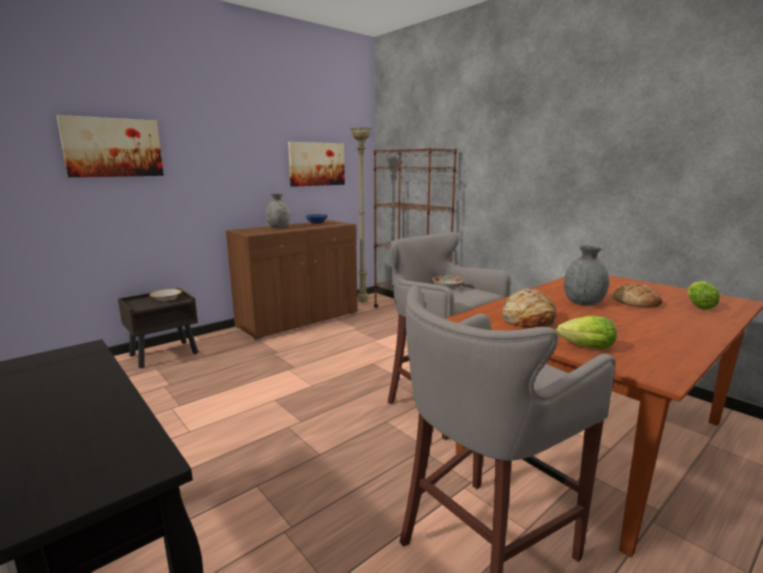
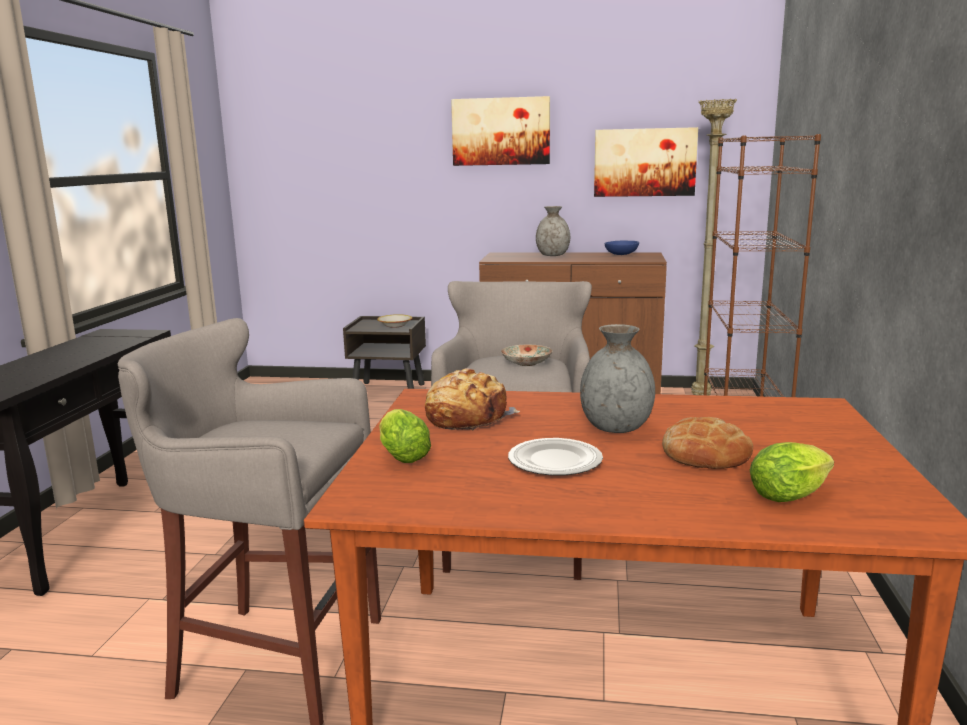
camera: 50 degrees right, 0 degrees up
(113, 147) = (372, 148): picture -> picture (501, 131)
(623, 323) = (555, 460): none -> plate

